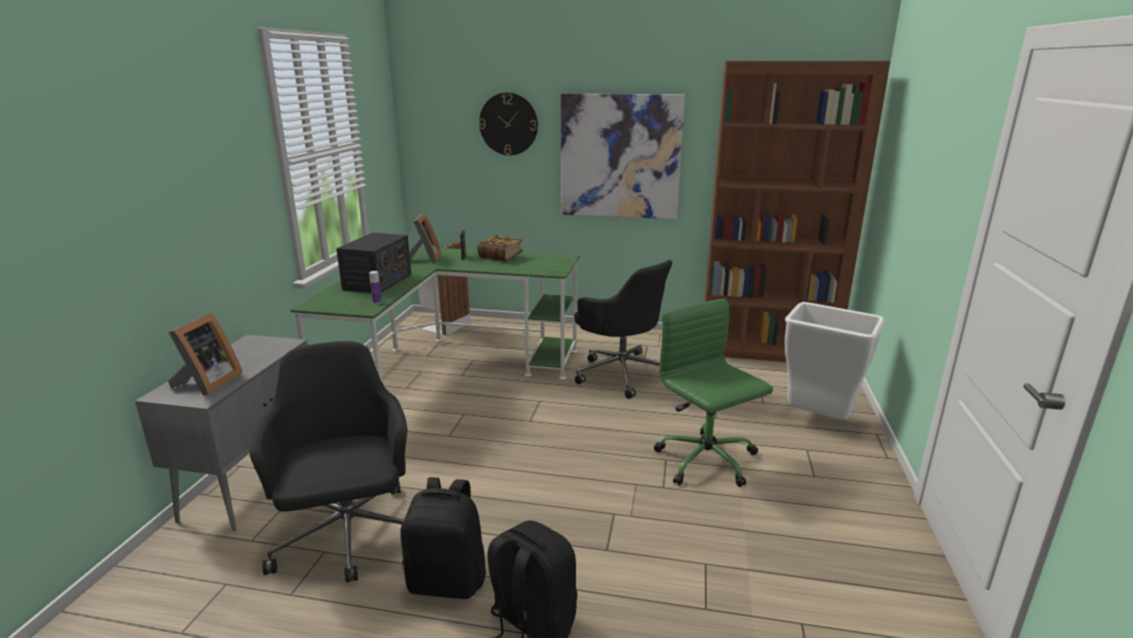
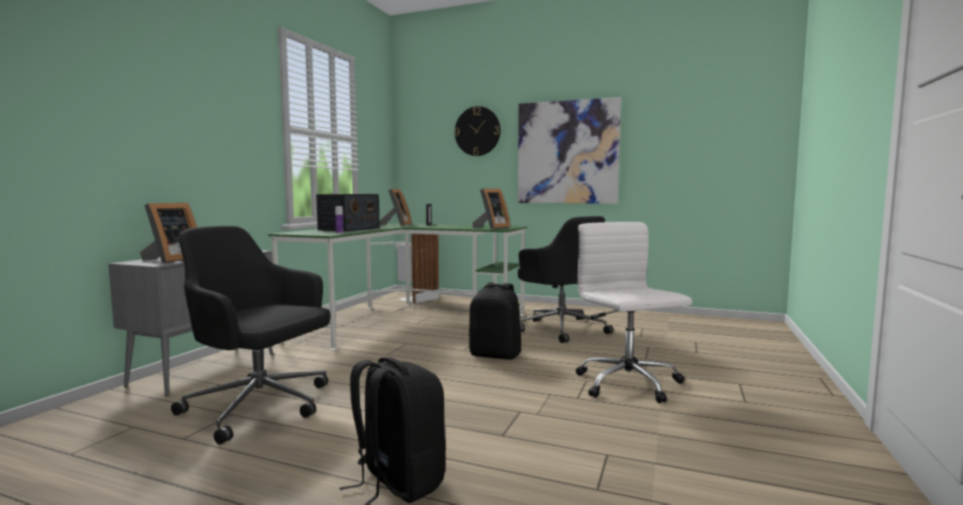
camera: 10 degrees right, 15 degrees down
(349, 537) = (260, 407): black office chair -> black office chair turned 60 degrees counterclockwise
(448, 581) = (332, 443): black backpack -> black backpack (495, 355)
(500, 257) = (459, 225): book -> none
(543, 267) = (491, 228): none -> picture frame
(707, 461) = (629, 384): green office chair -> white office chair
(766, 350) = (706, 322): brown bookcase -> none
(816, 421) = (753, 366): white trash can -> none

